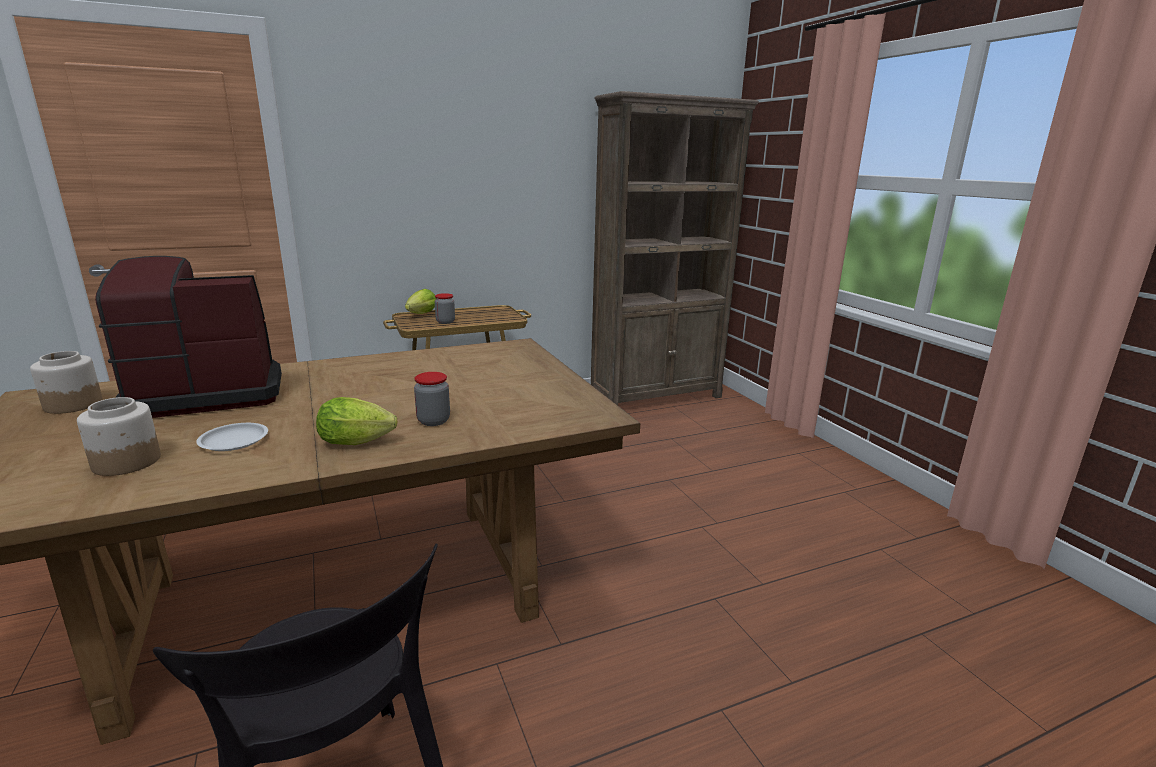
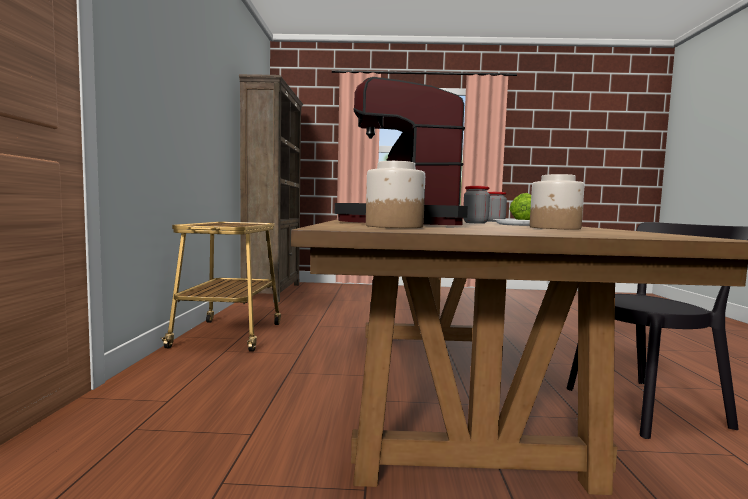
camera: 65 degrees left, 15 degrees down
(420, 314) = (198, 224): lettuce -> none
(445, 322) = (235, 225): jar -> jar (475, 223)

